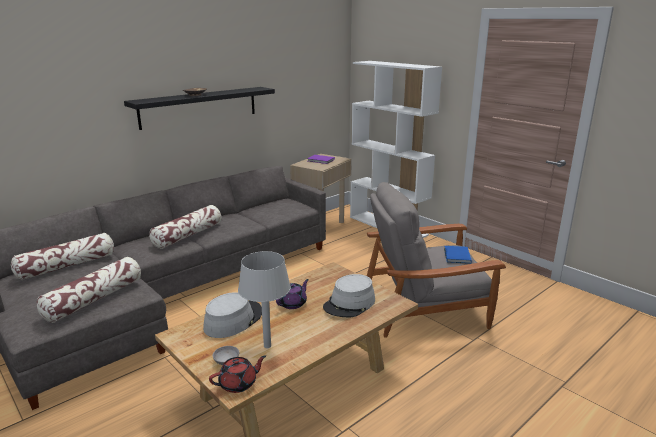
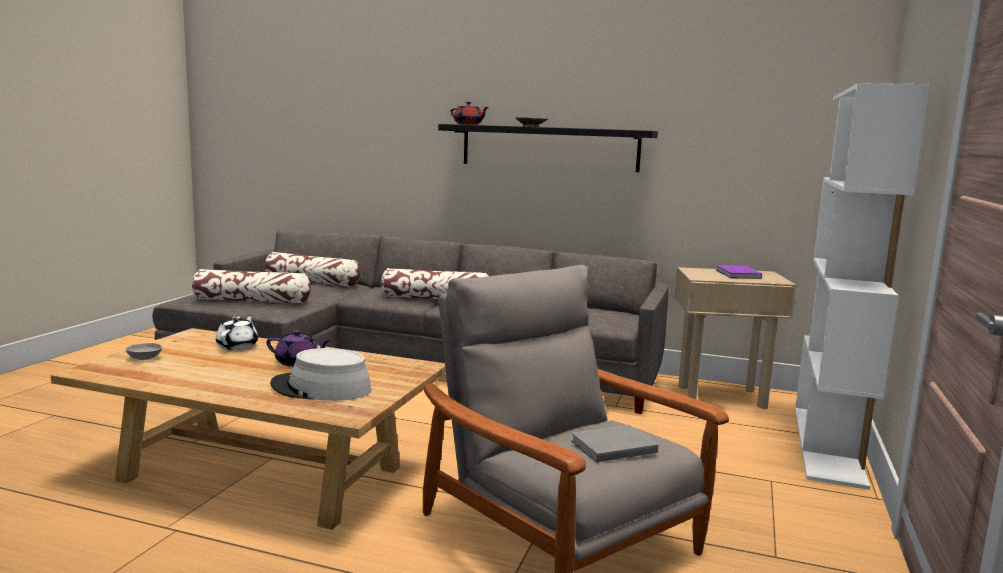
camera: 60 degrees right, 10 degrees down
(233, 320) = (238, 346): grey hat -> white teapot
(238, 383) = (99, 370): red teapot -> red teapot (468, 124)
(267, 346) = (183, 368): grey table lamp -> none
(456, 256) = (611, 446): blue book -> grey book

